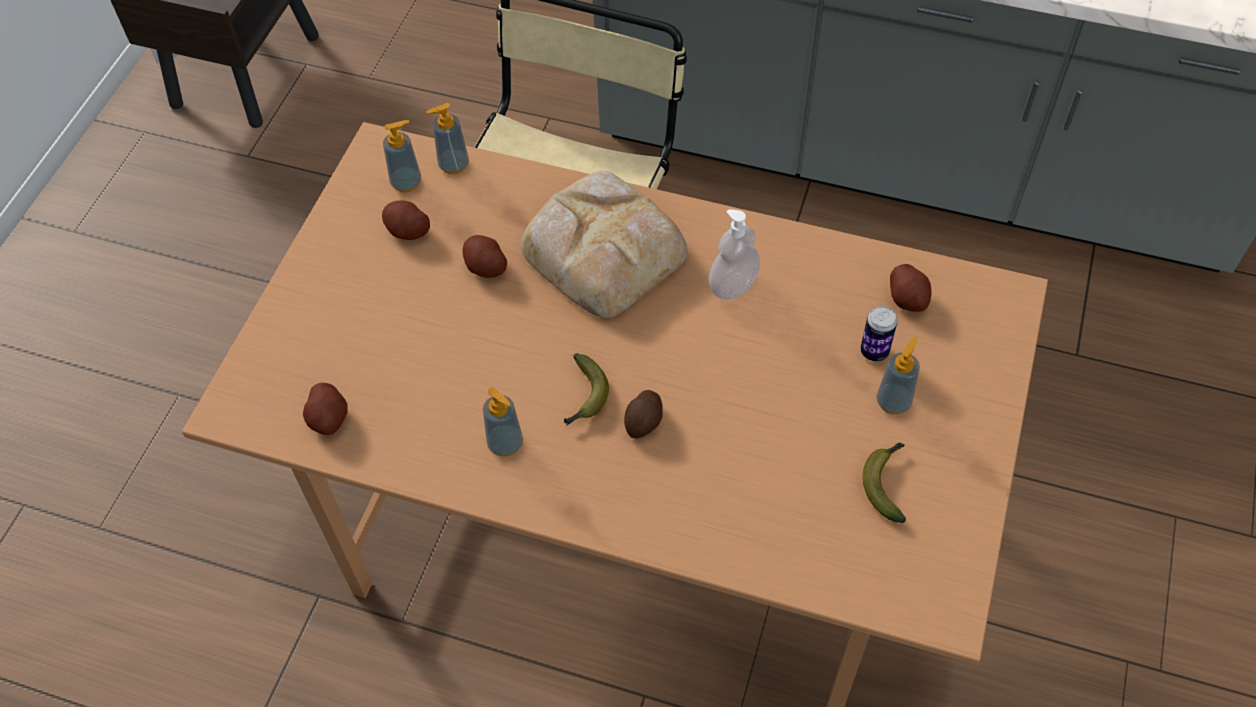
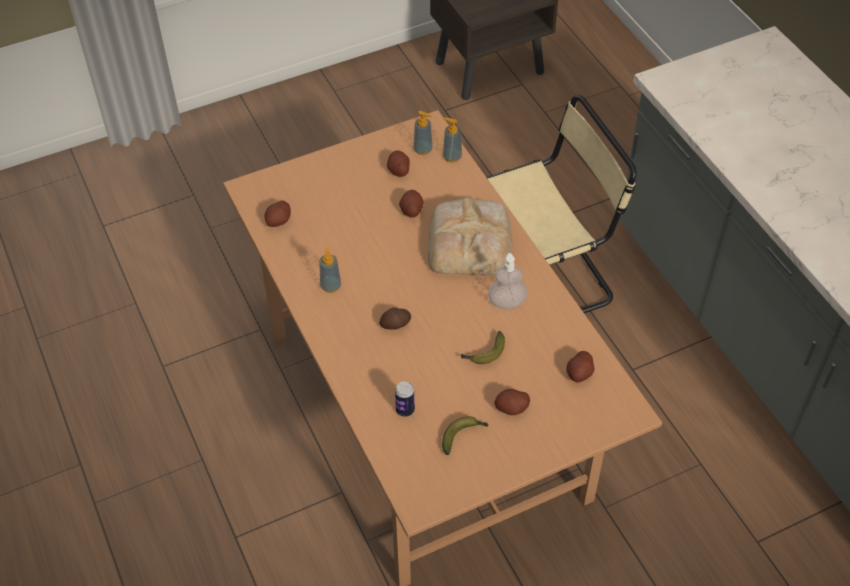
camera: 45 degrees right, 5 degrees down
(584, 397) = (384, 294): banana -> banana (484, 353)
(874, 351) = (532, 381): can -> can (405, 410)
(893, 402) = (511, 408): soap dispenser -> potato

